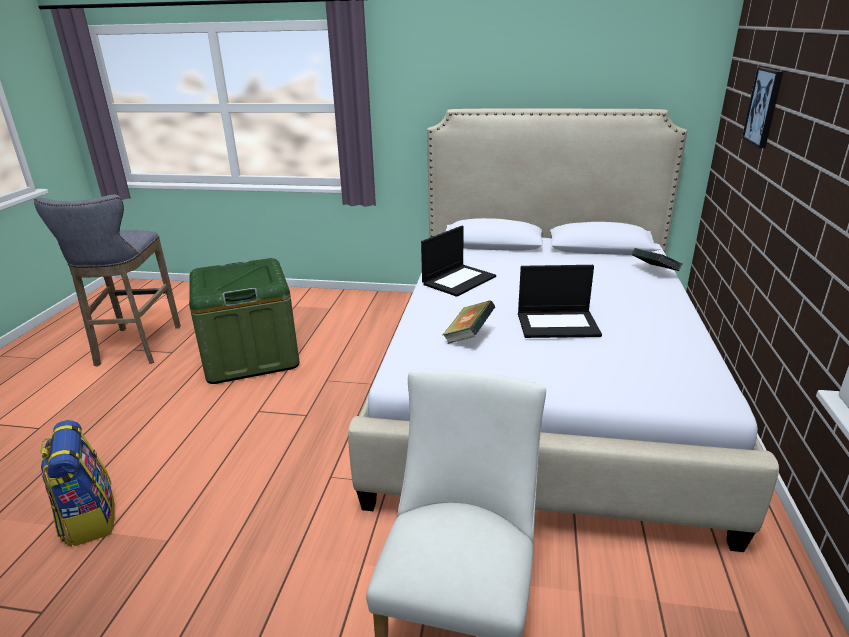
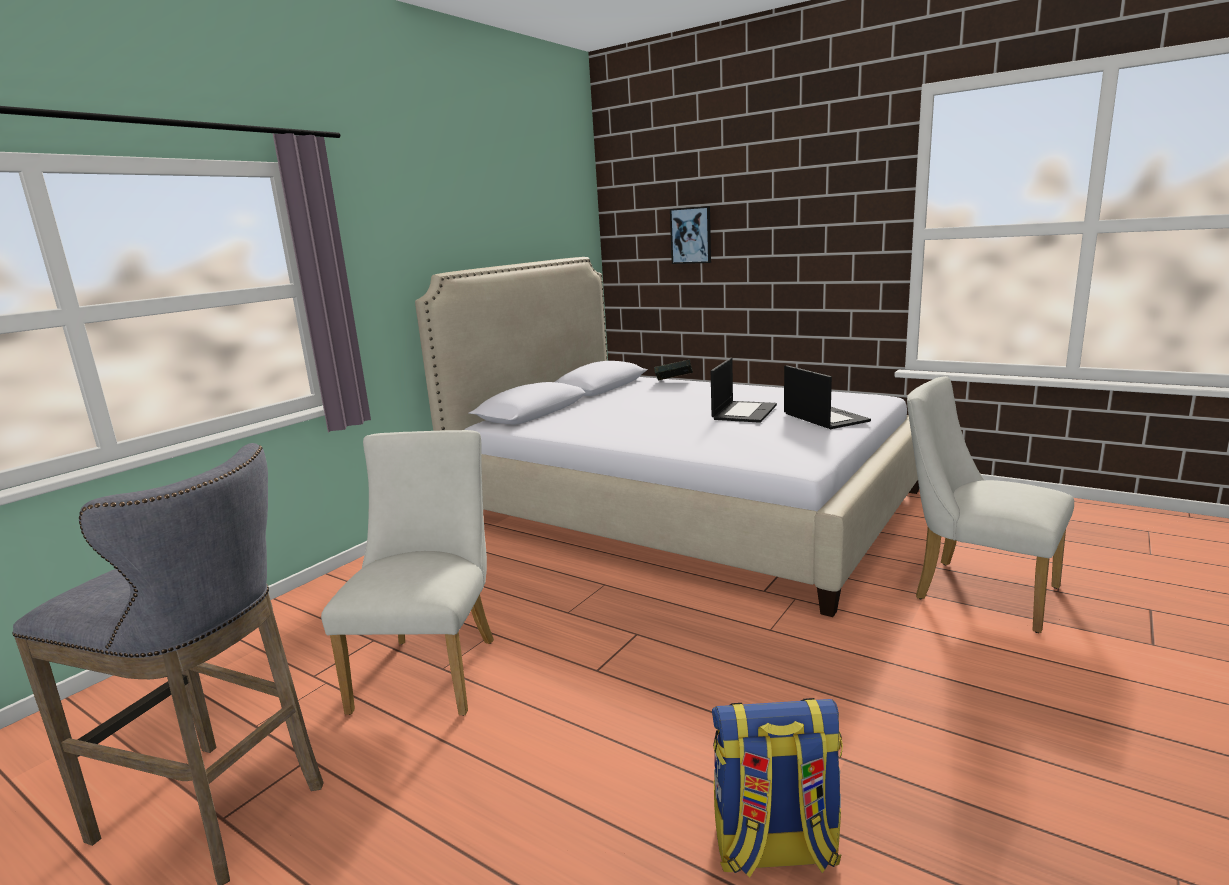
camera: 65 degrees left, 10 degrees down
(251, 356) = (432, 668): green storage box -> white chair
(459, 280) = (611, 429): laptop -> laptop (824, 417)
(468, 336) = (746, 435): book -> none

